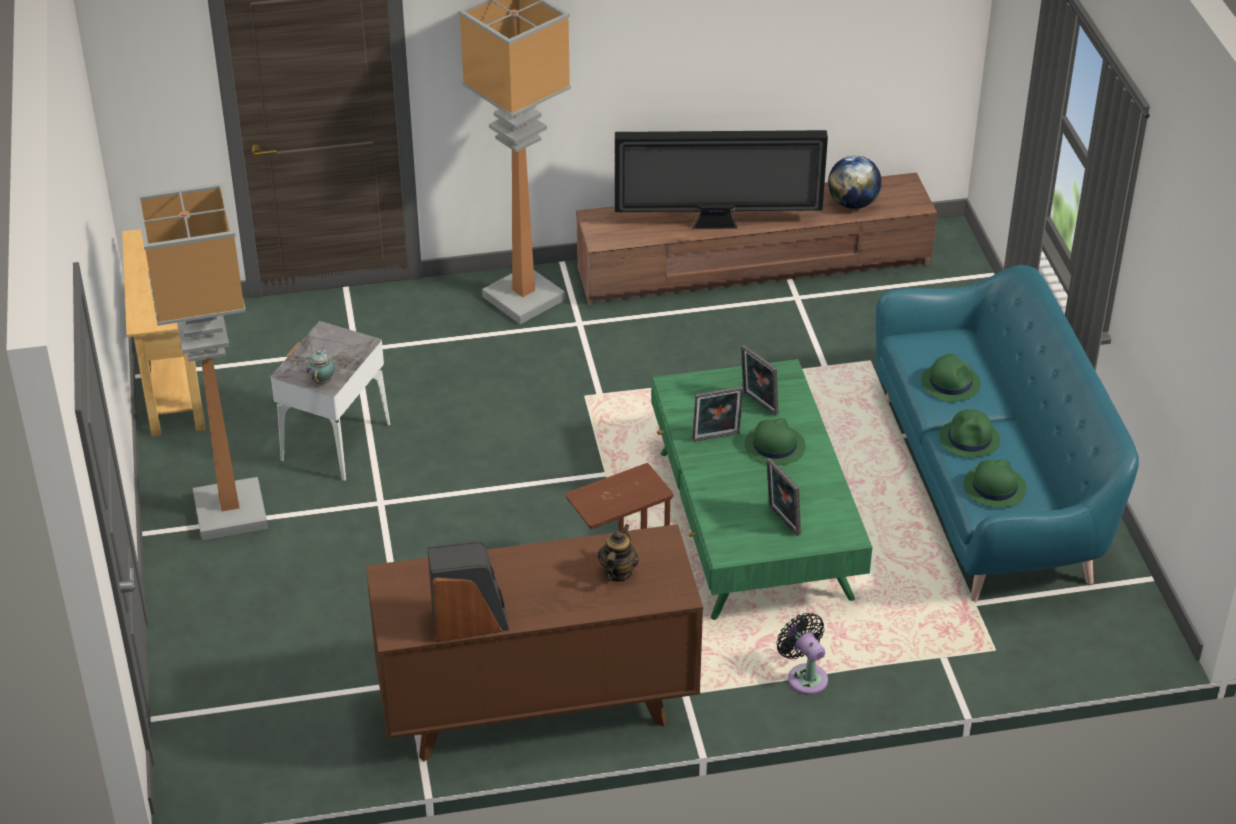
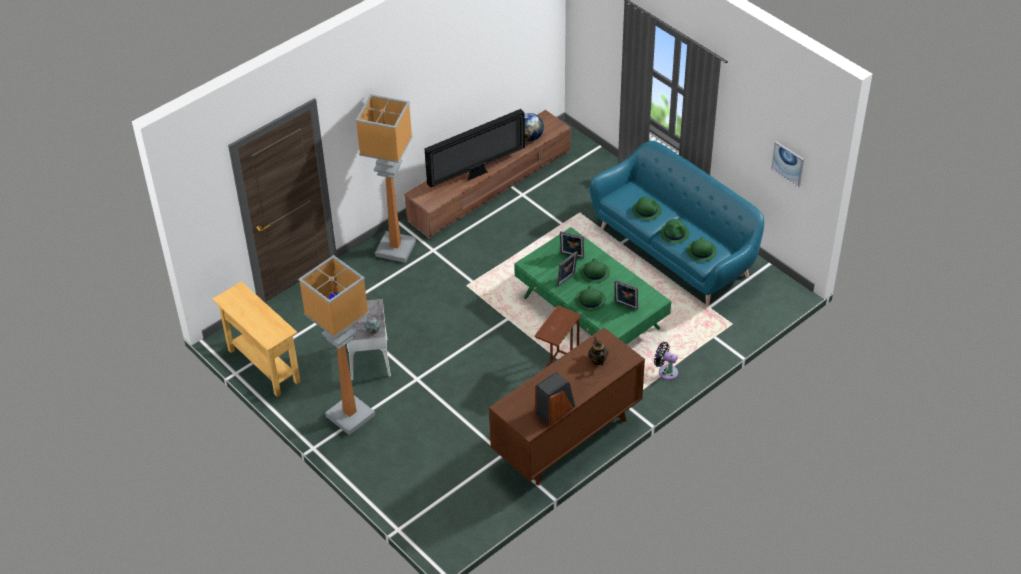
camera: 30 degrees left, 5 degrees up
(728, 486) = (590, 300): none -> green hat
(1205, 366) = (788, 163): none -> picture

